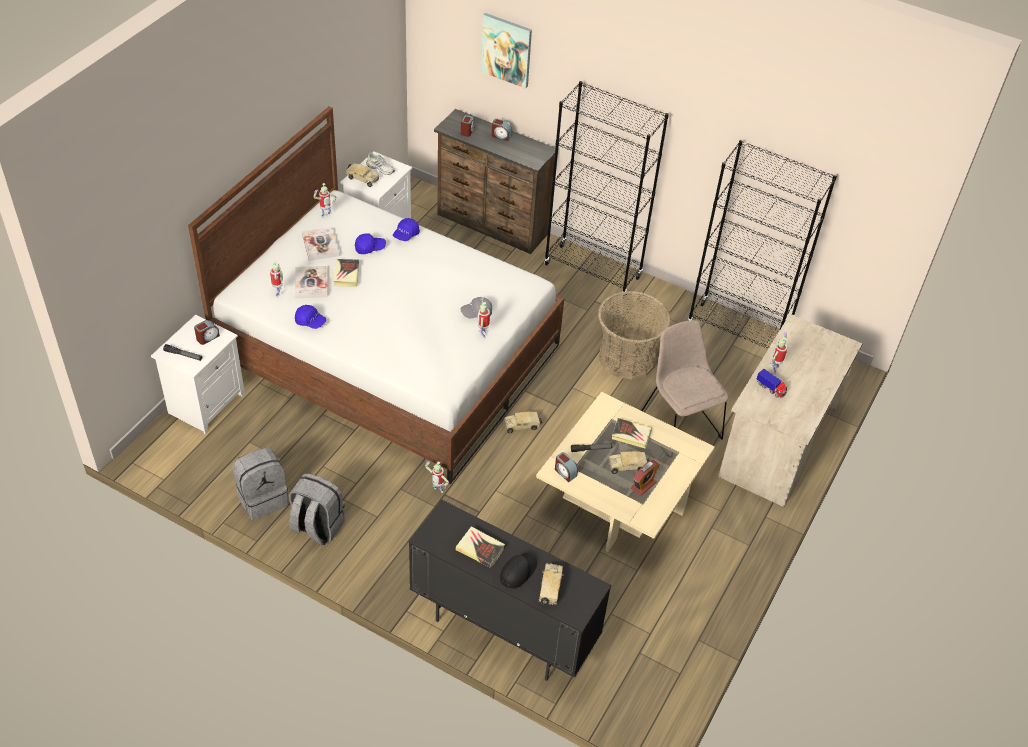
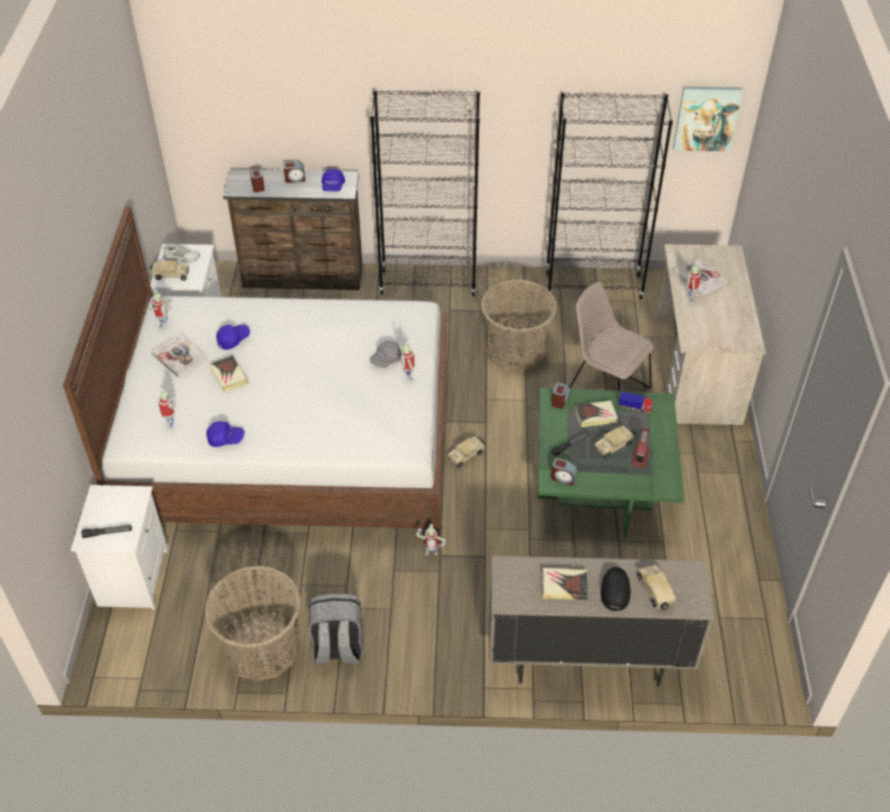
camera: 25 degrees left, 0 degrees up
(207, 337) = (121, 503): alarm clock -> alarm clock (560, 400)
(262, 498) = (262, 647): grey backpack -> basket
(311, 283) = (198, 399): book -> book (699, 278)
(406, 235) = (260, 312): blue cap -> blue cap (333, 186)
(503, 631) = (587, 660): black cabinet -> beige cabinet
(506, 50) = (279, 84): picture -> picture (706, 118)
(619, 499) = (602, 484): beige coffee table -> green coffee table
(770, 389) = (699, 318): toy truck -> toy truck (635, 408)

